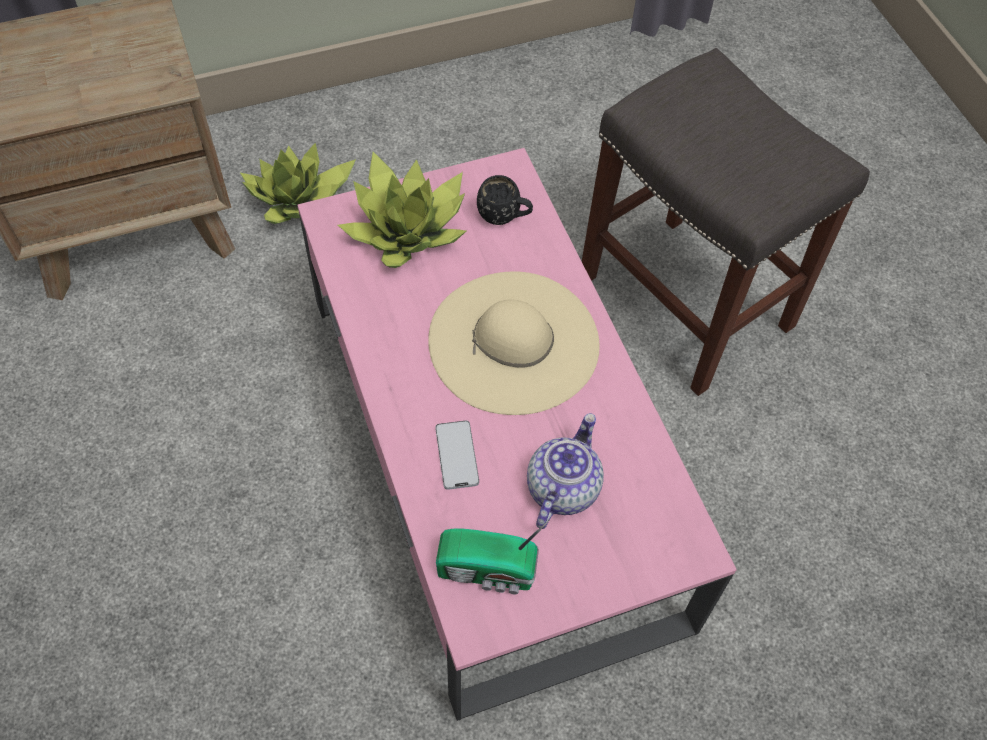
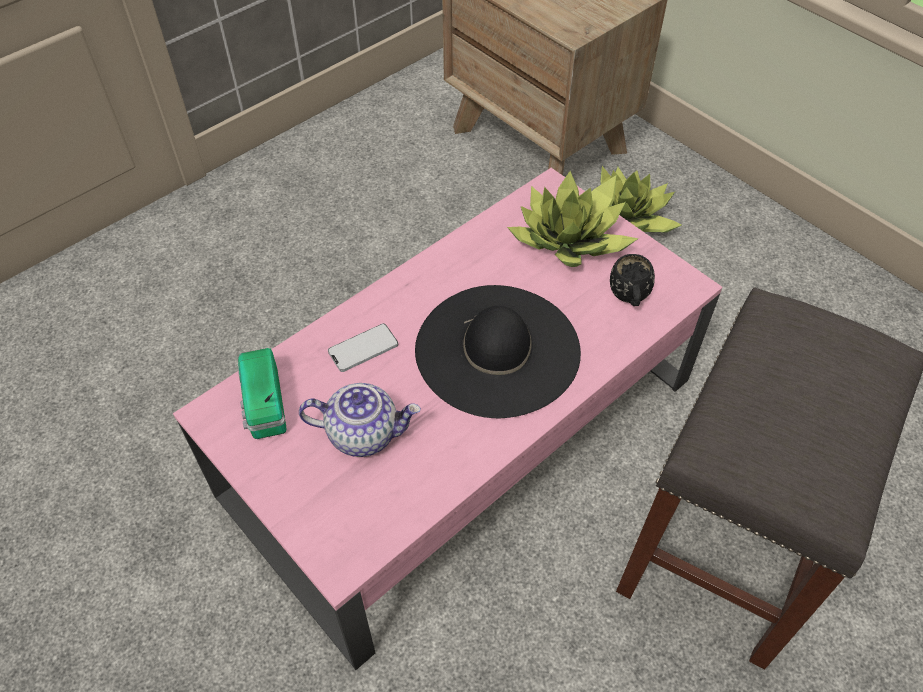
camera: 70 degrees right, 5 degrees down
(513, 341) = (497, 349): beige hat -> black hat

